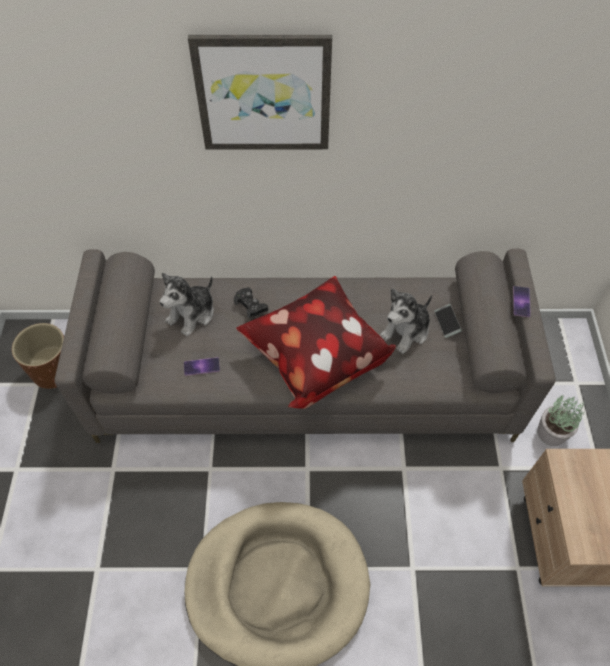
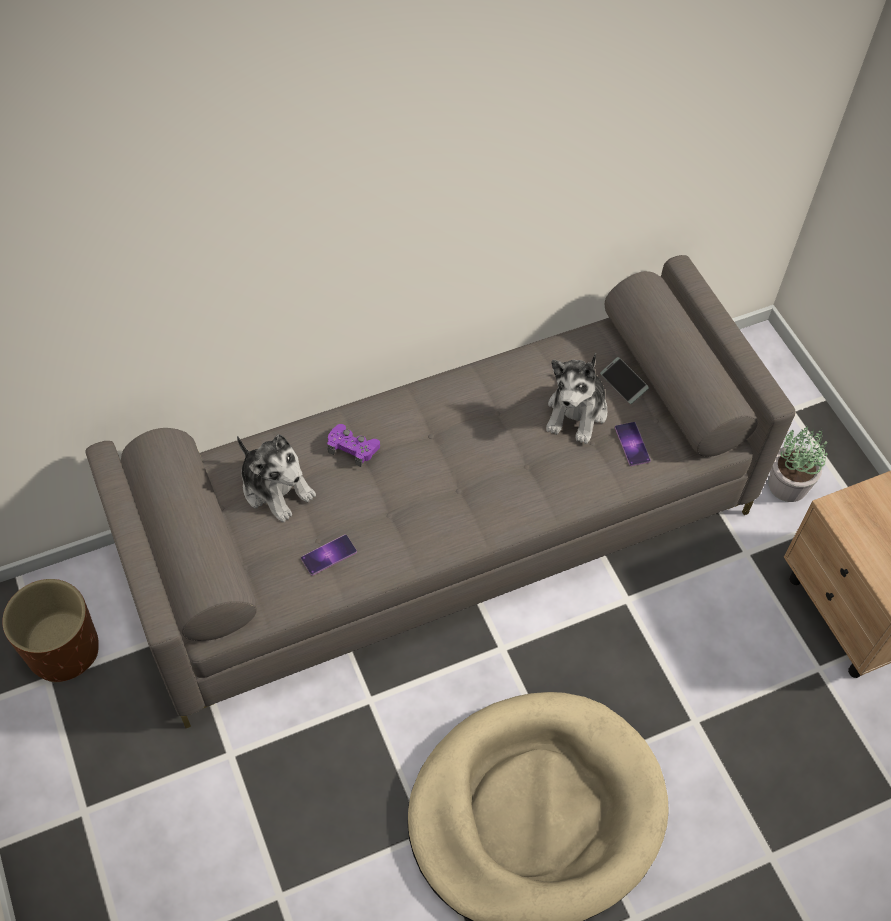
camera: 25 degrees left, 0 degrees up
(192, 314) = (276, 488): plush toy -> plush toy turned 60 degrees counterclockwise
(250, 305) = (352, 448): black game controller -> purple game controller
(263, 93) = (342, 153): picture -> none
(314, 357) = (475, 489): pillow -> none
(521, 301) = (713, 324): phone -> phone (632, 444)

